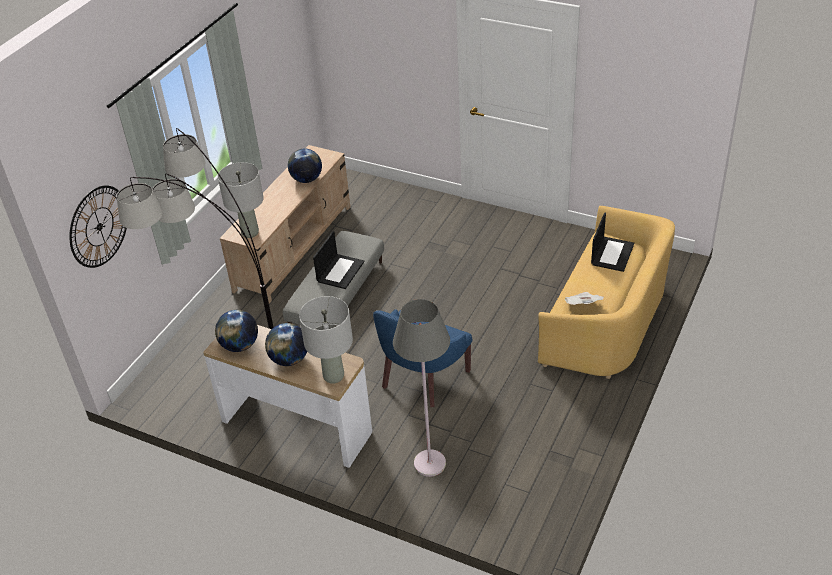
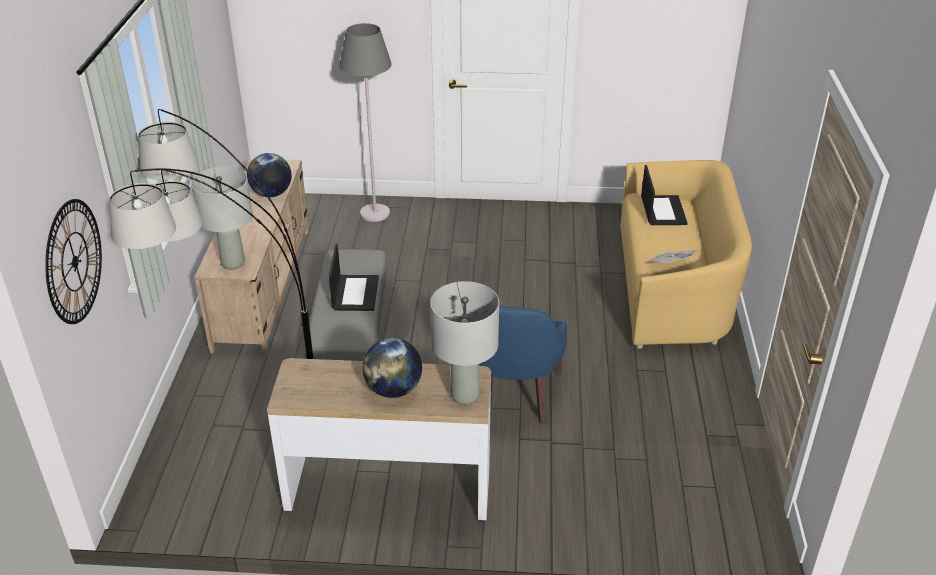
camera: 25 degrees left, 5 degrees down
(240, 345) = (314, 389): globe -> none
(430, 463) = (581, 487): grey floor lamp -> grey floor lamp (375, 213)

